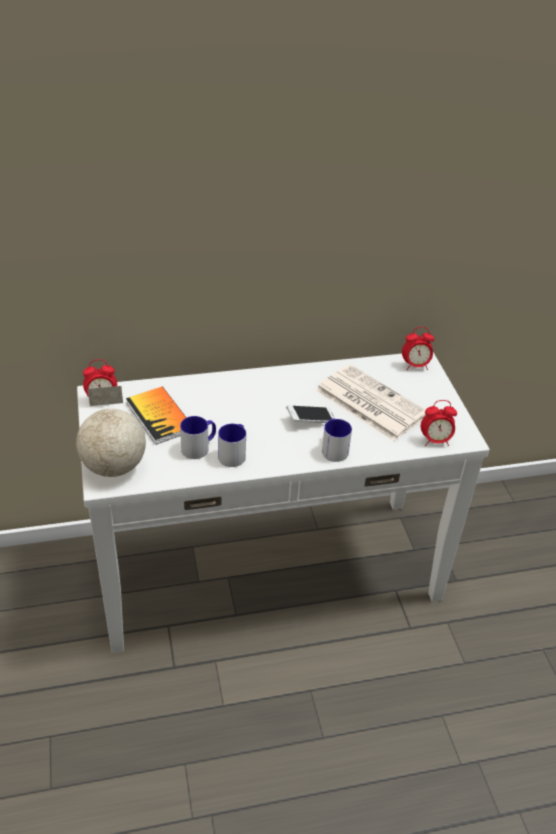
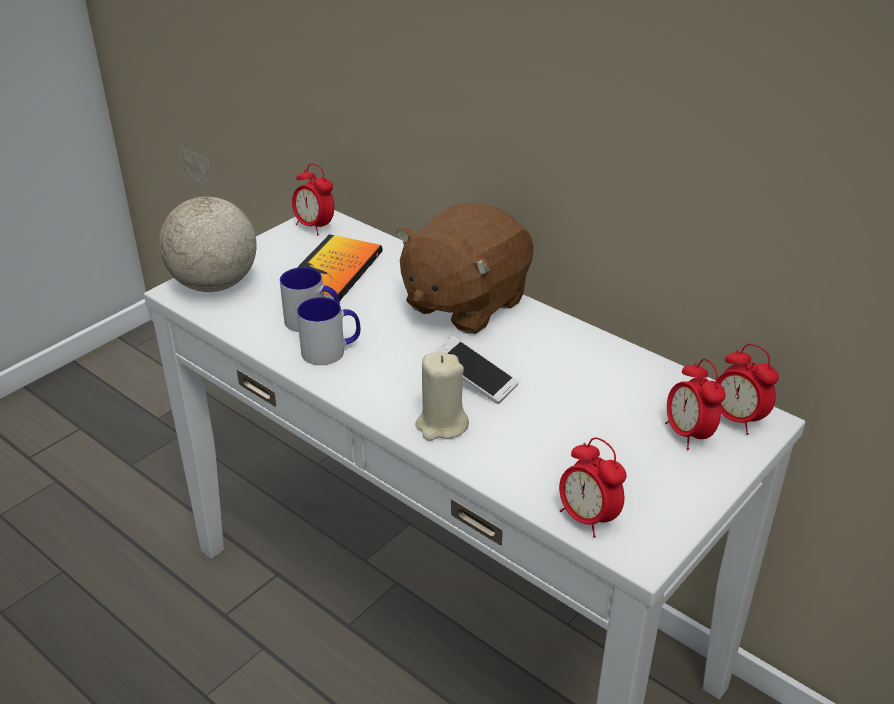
camera: 55 degrees right, 5 degrees down
(245, 389) = (464, 303): none -> brown plush toy
(333, 448) = (441, 425): mug -> beige candle
(368, 402) = (583, 413): newspaper -> none
(411, 384) = (688, 434): none -> alarm clock

